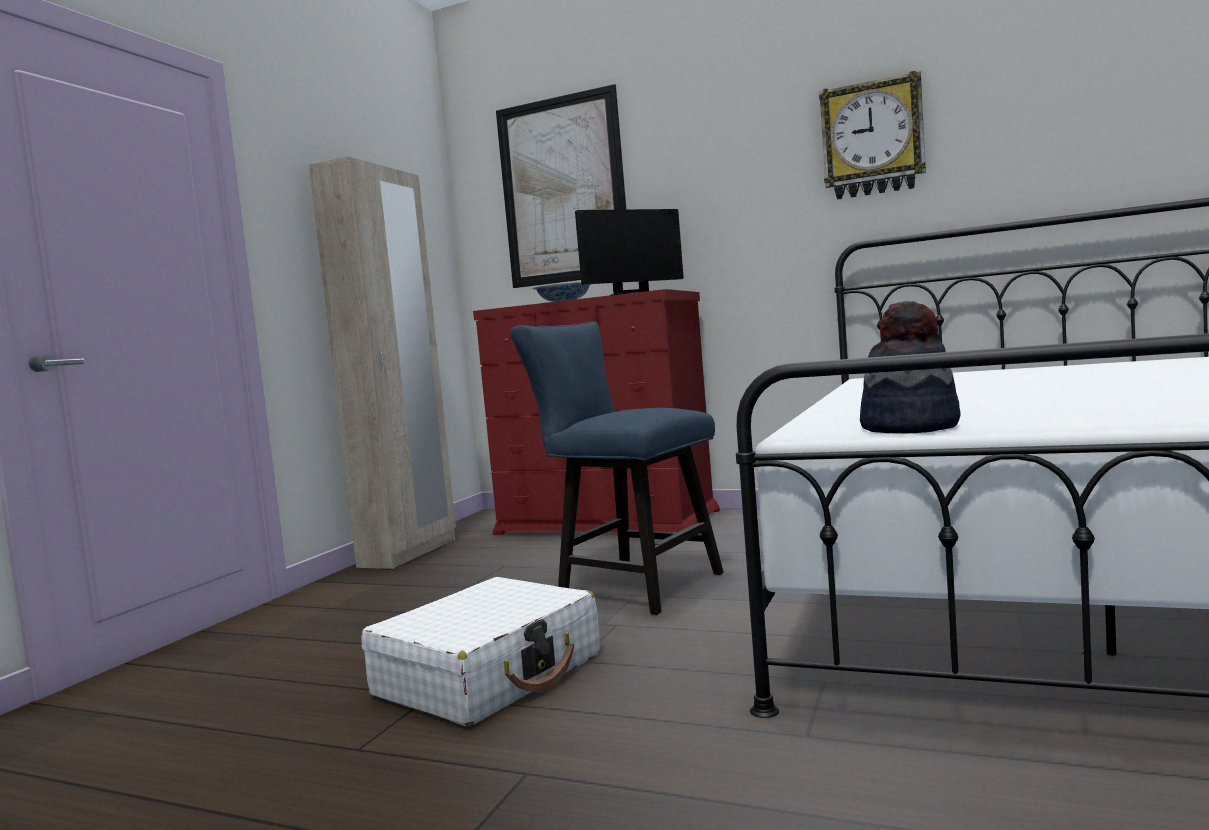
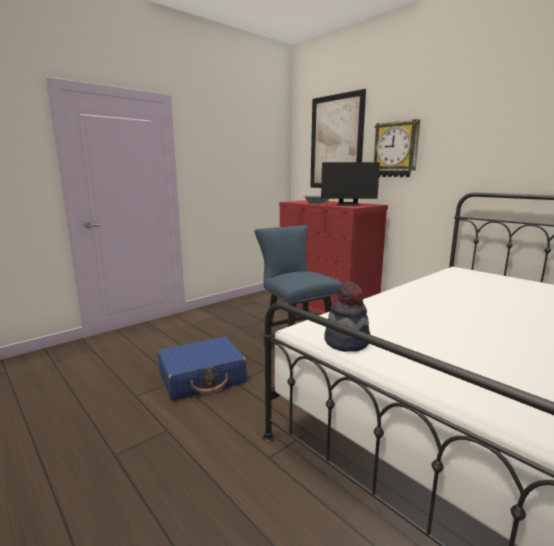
camera: 25 degrees right, 10 degrees up
(409, 553) = (240, 301): beige wardrobe -> none
(490, 675) = (202, 378): white suitcase -> blue suitcase
(872, 139) = (494, 132): wall clock -> wall clock (396, 150)

